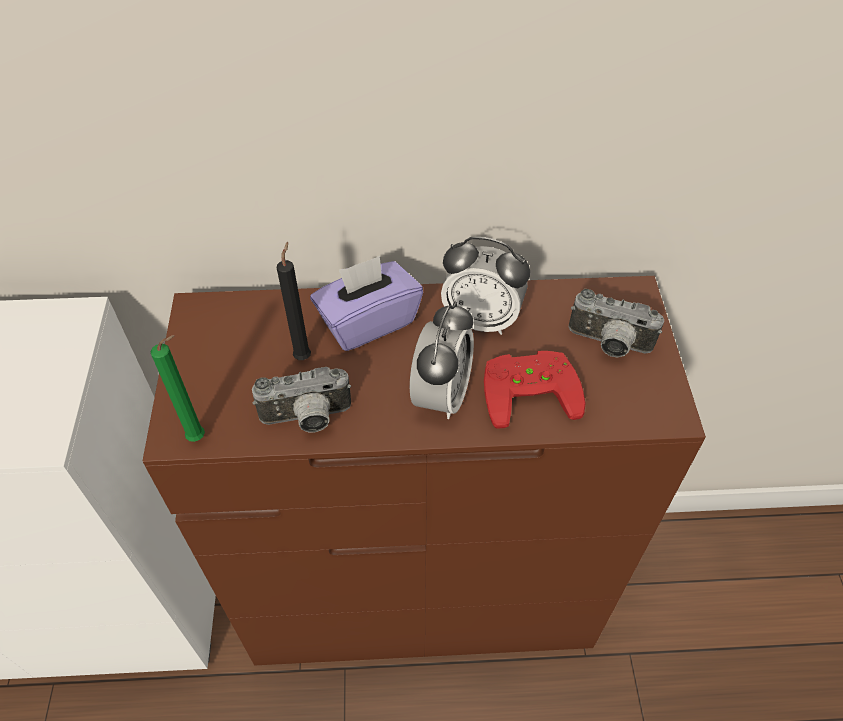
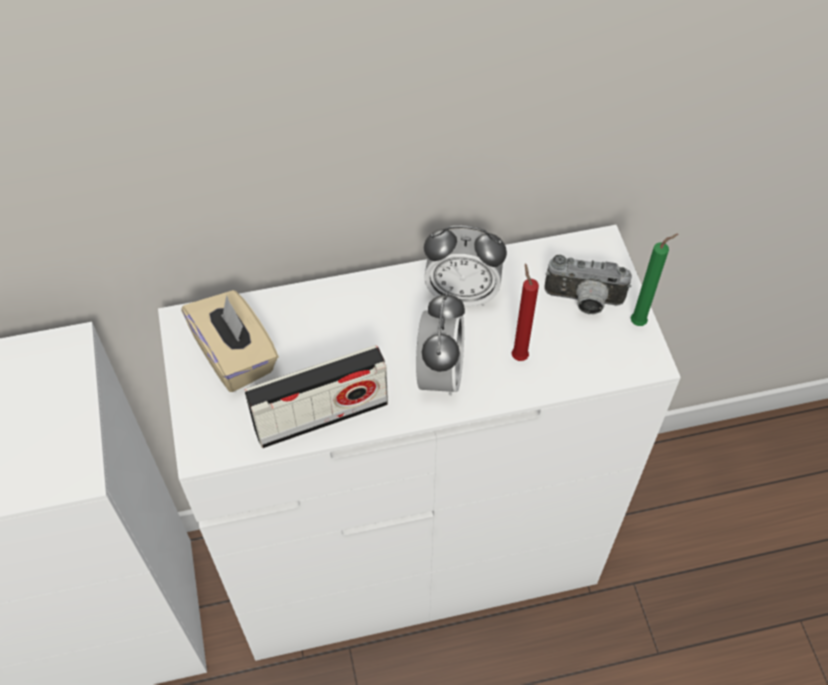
camera: 10 degrees left, 5 degrees up
(200, 437) = (226, 448): green candle -> green candle (640, 322)
(236, 347) = (236, 355): none -> beige tissue box
(304, 355) = (302, 354): black candle -> none
(307, 419) = (321, 416): camera -> radio
(368, 322) = (355, 311): purple tissue box -> none
(421, 593) = (413, 559): brown dresser -> white dresser
(529, 388) = (518, 355): red game controller -> red candle

